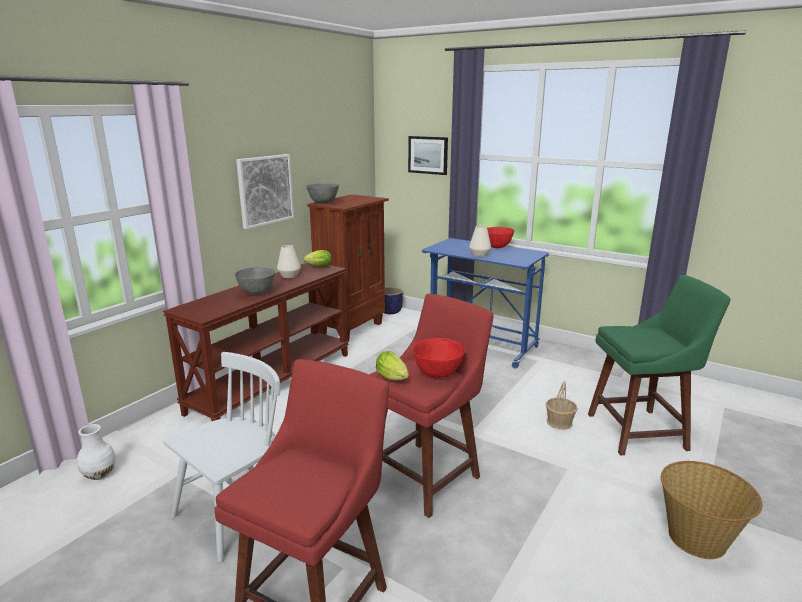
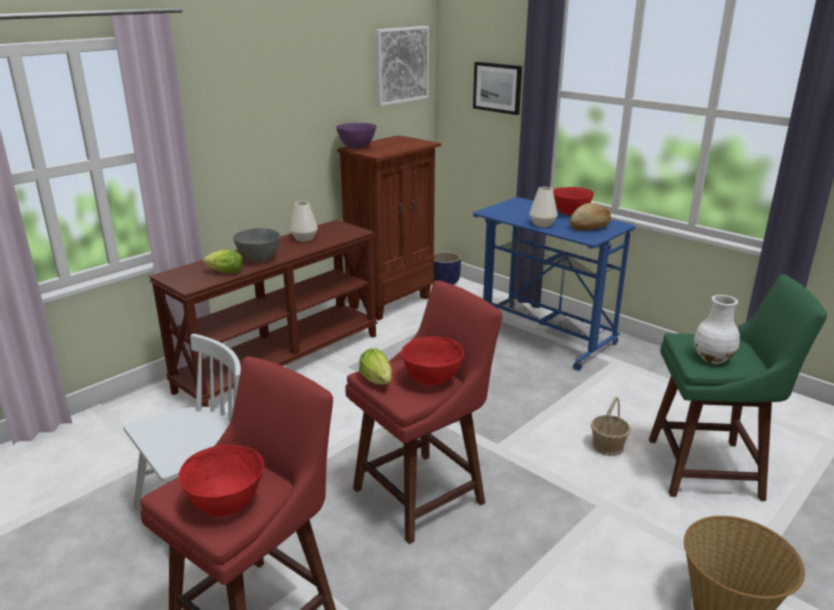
camera: 10 degrees right, 5 degrees up
(100, 474) = (73, 451): white vase -> white vase (713, 358)
(265, 190) = (282, 132): picture -> picture (401, 65)
(301, 492) = (226, 505): none -> red bowl
(318, 266) = (342, 228): lettuce -> lettuce (223, 272)
(323, 203) = (356, 148): grey bowl -> purple bowl
(516, 255) = (590, 227): none -> bread

